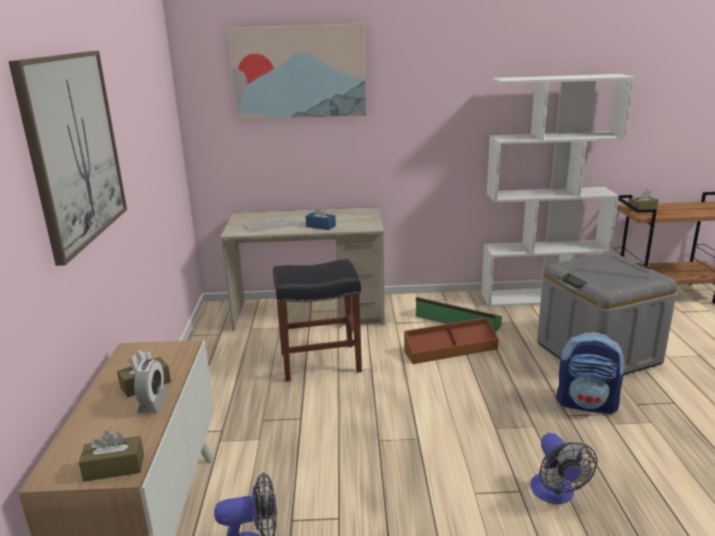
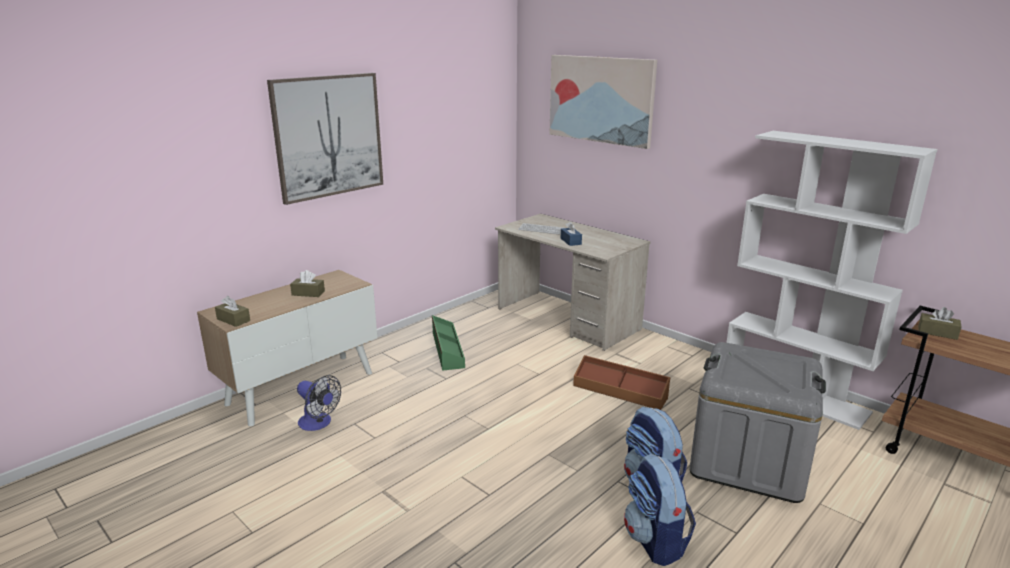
camera: 45 degrees right, 0 degrees up
(153, 404) = (293, 303): alarm clock -> none
(319, 362) = (514, 353): black stool -> none
(457, 321) = (668, 375): green storage box -> green storage box (447, 349)
(556, 494) = (506, 512): fan -> none
(657, 440) = (655, 541): none -> backpack

